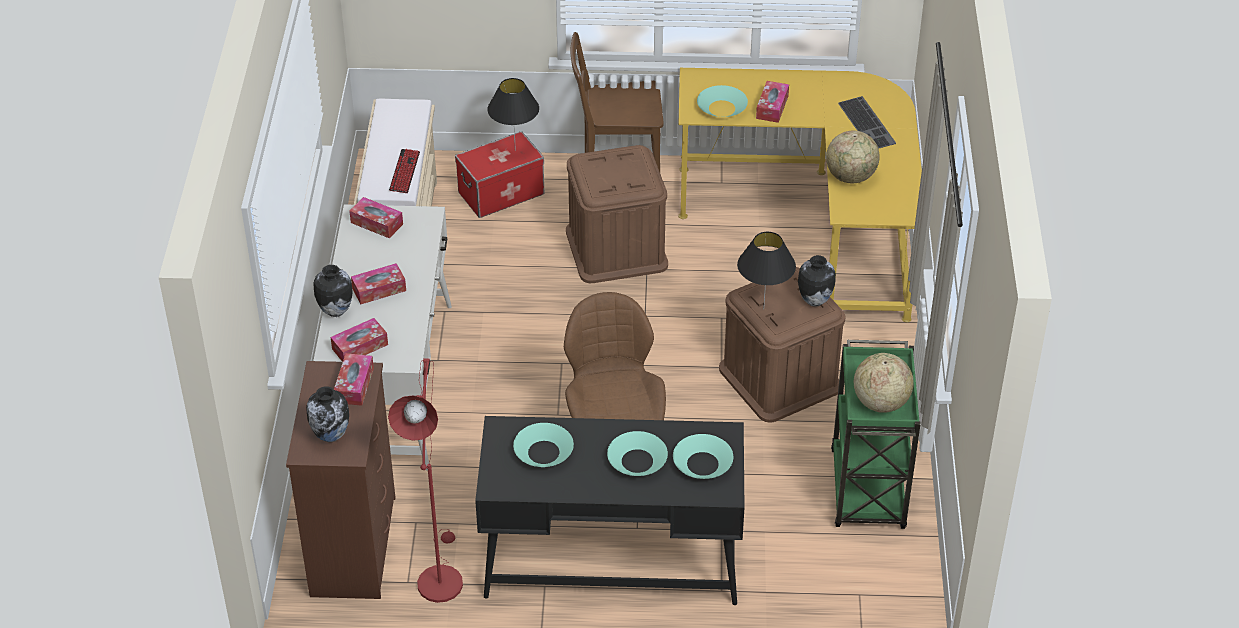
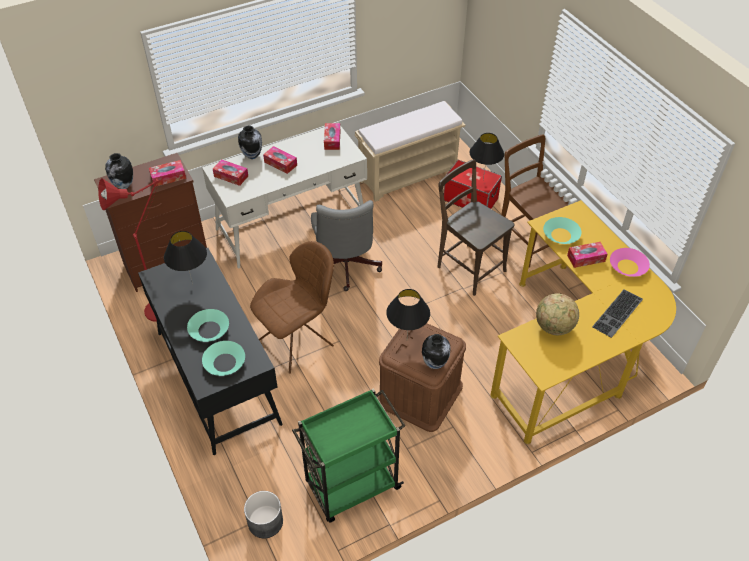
camera: 60 degrees right, 5 degrees up
(404, 172) = (394, 136): keyboard -> none
(521, 361) = (345, 268): none -> grey office chair
(543, 452) = (192, 284): turquoise bowl -> black table lamp
(616, 248) = (468, 266): brown storage box -> brown chair
(808, 84) = (627, 266): none -> pink bowl
(866, 588) = (265, 522): none -> grey planter
(880, 402) = (336, 435): globe -> none

